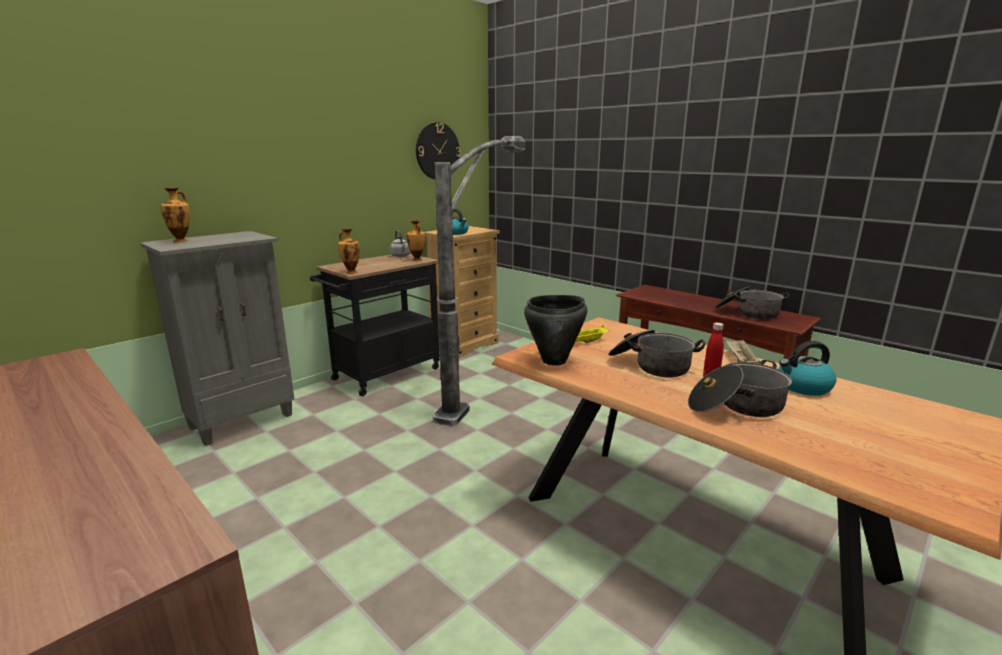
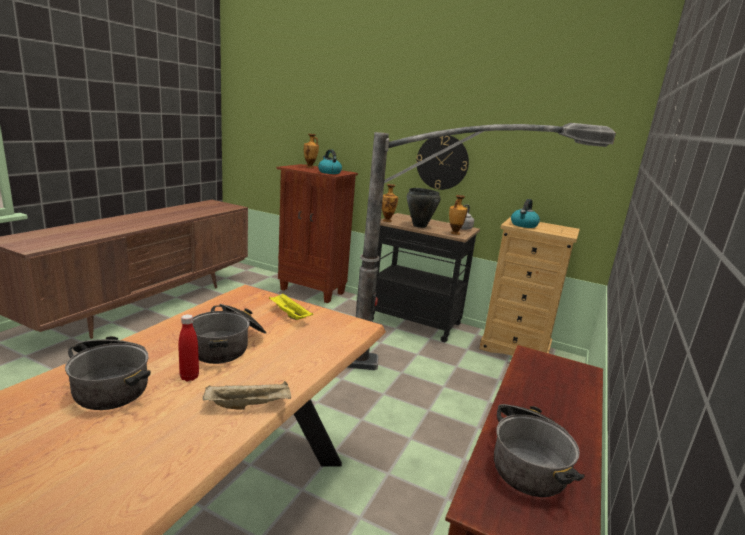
camera: 70 degrees right, 0 degrees up
(242, 422) = (311, 292): grey cabinet -> brown cabinet
(437, 151) = (553, 138): wall clock -> wall clock (442, 162)
(554, 361) = (235, 304): black cooking pot -> black cooking pot (419, 226)
(803, 387) = (154, 443): kettle -> kettle (329, 172)

